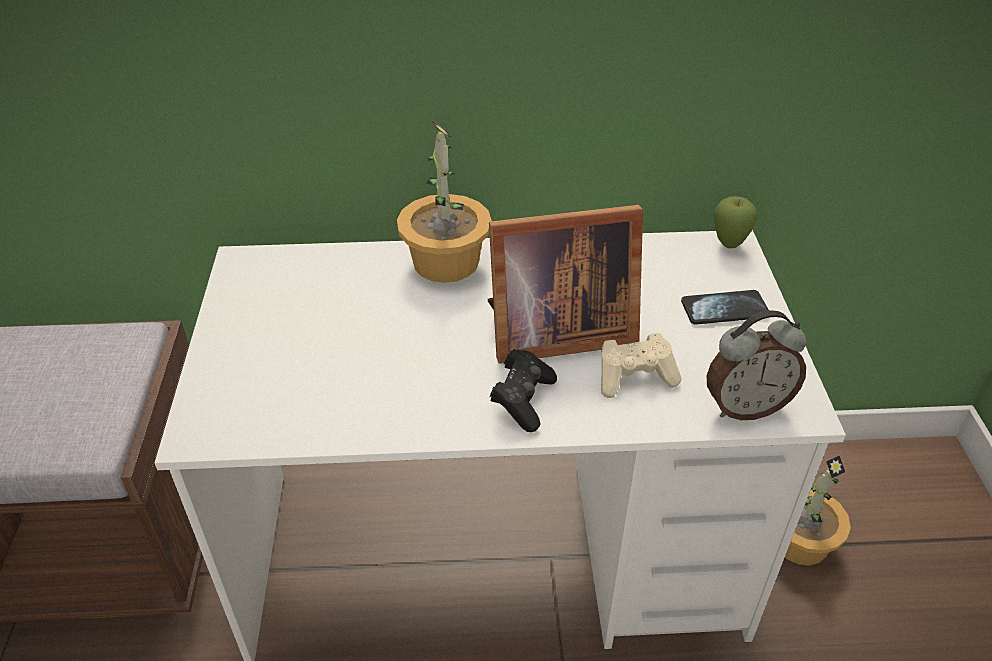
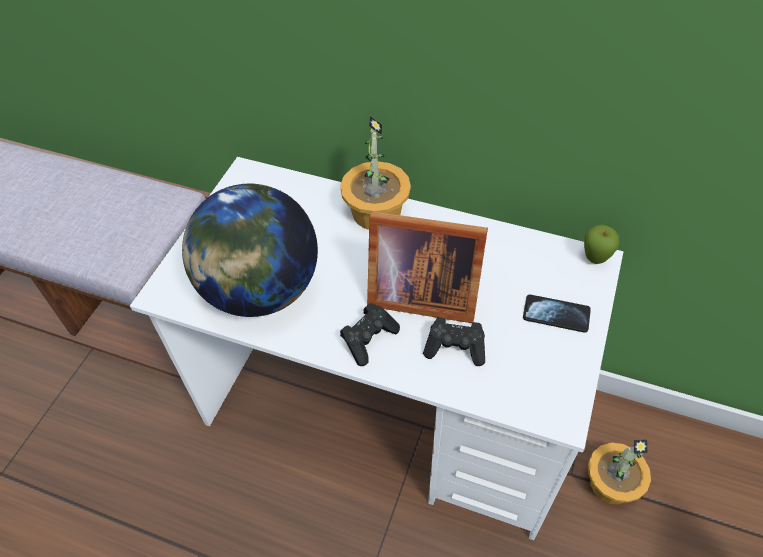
camera: 25 degrees right, 10 degrees up
(344, 387) = (261, 290): none -> globe
(634, 377) = (455, 348): beige game controller -> black game controller
(745, 406) = (521, 399): alarm clock -> none

